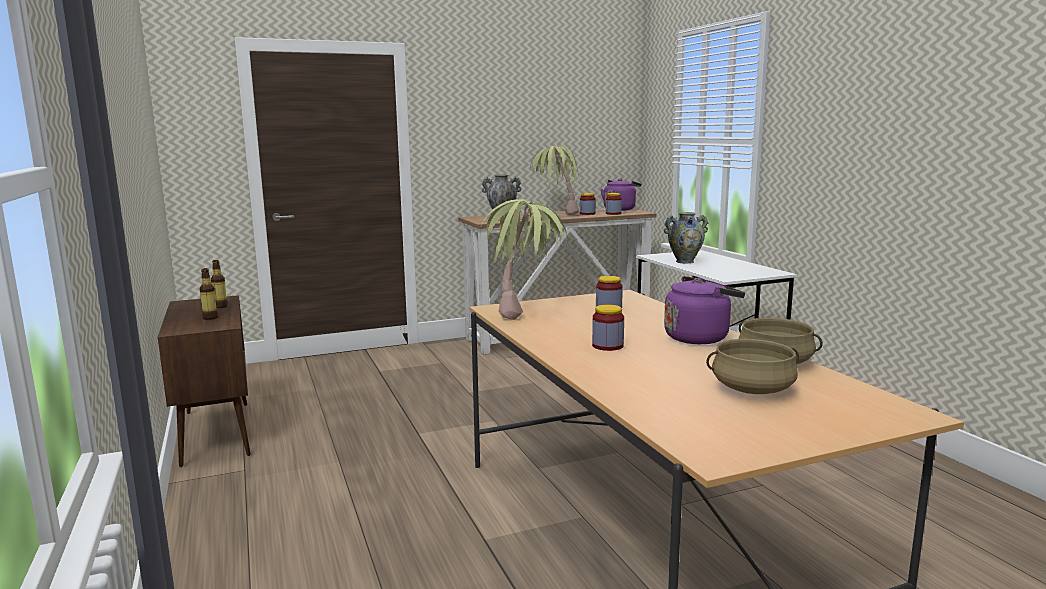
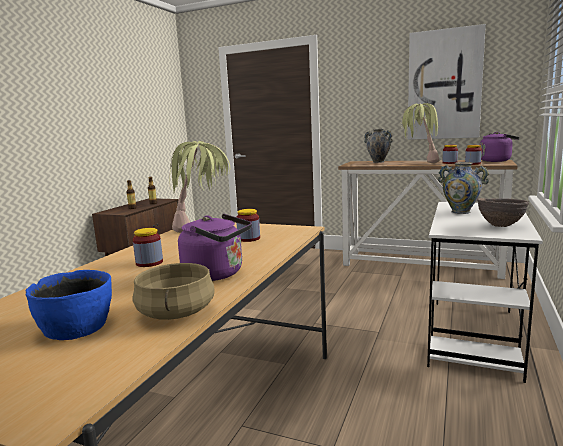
camera: 45 degrees right, 0 degrees up
(559, 124) = (444, 85): none -> picture
(746, 268) = (500, 226): none -> brown bowl
(752, 389) = (78, 327): beige cooking pot -> blue bowl

